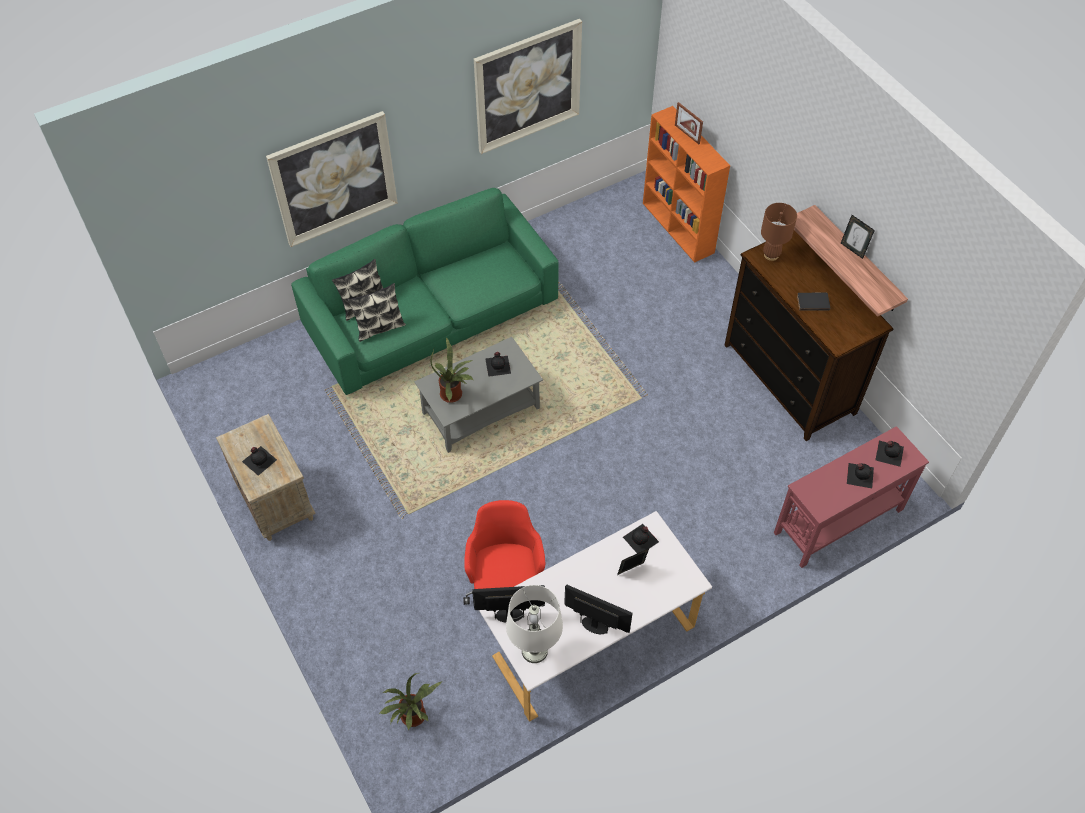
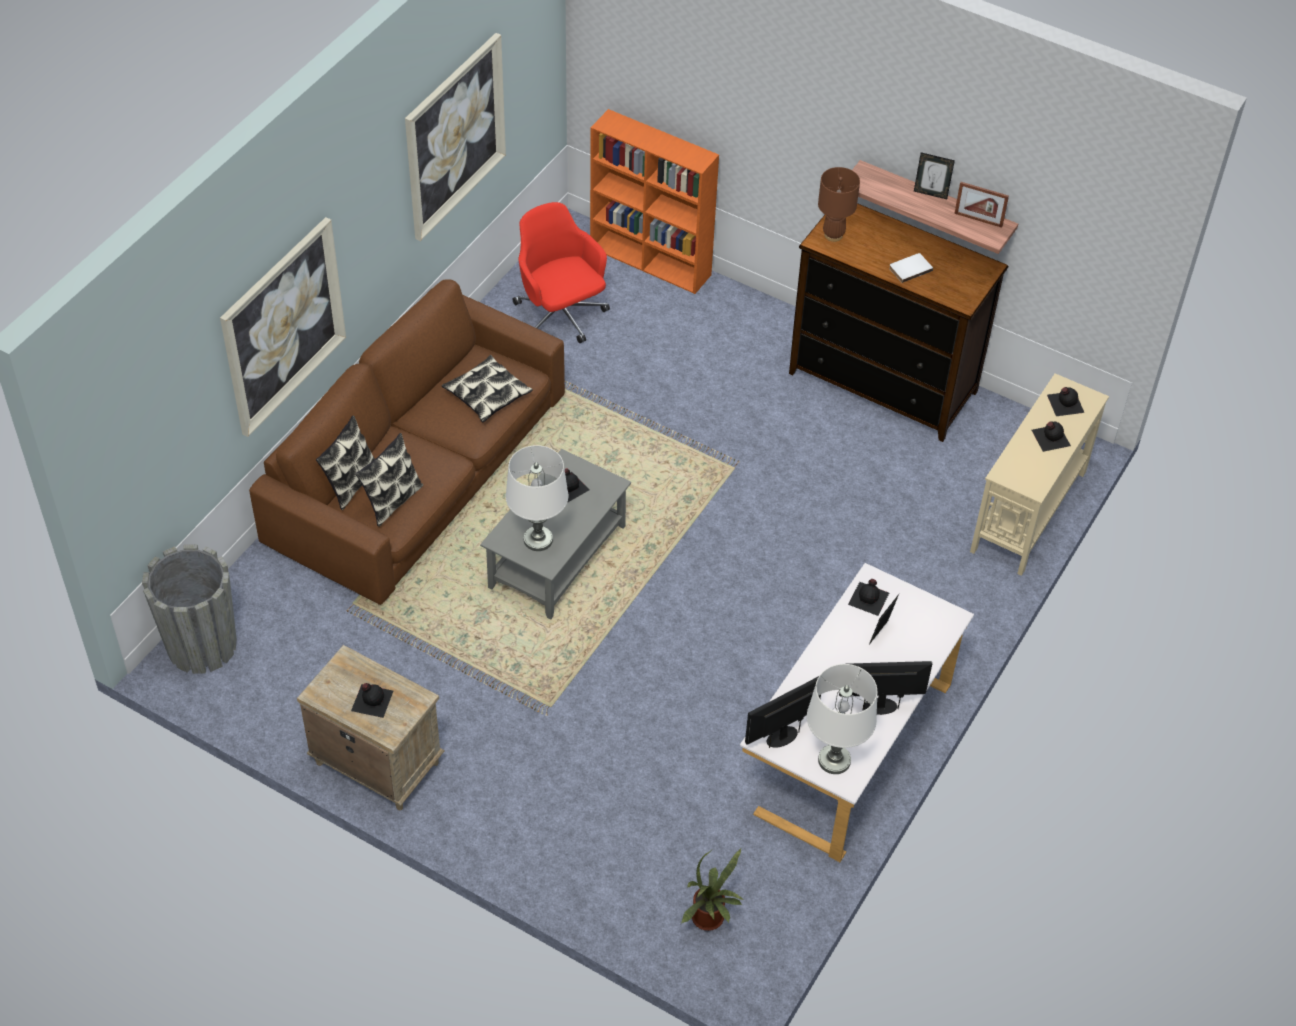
camera: 30 degrees left, 5 degrees down
(225, 374) = (202, 645): none -> grey planter
(431, 313) = (419, 470): green sofa -> brown sofa
(453, 394) = (538, 540): potted plant -> white table lamp
(488, 279) = (487, 395): none -> pillow
(506, 585) = (718, 734): red office chair -> red office chair (560, 318)
(687, 134) = (647, 136): picture frame -> picture frame (978, 220)
(813, 301) = (909, 268): black book -> white book
(837, 521) = (1027, 511): red console table -> beige console table

